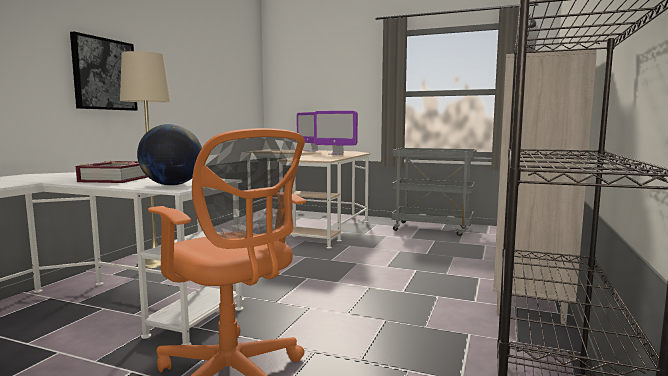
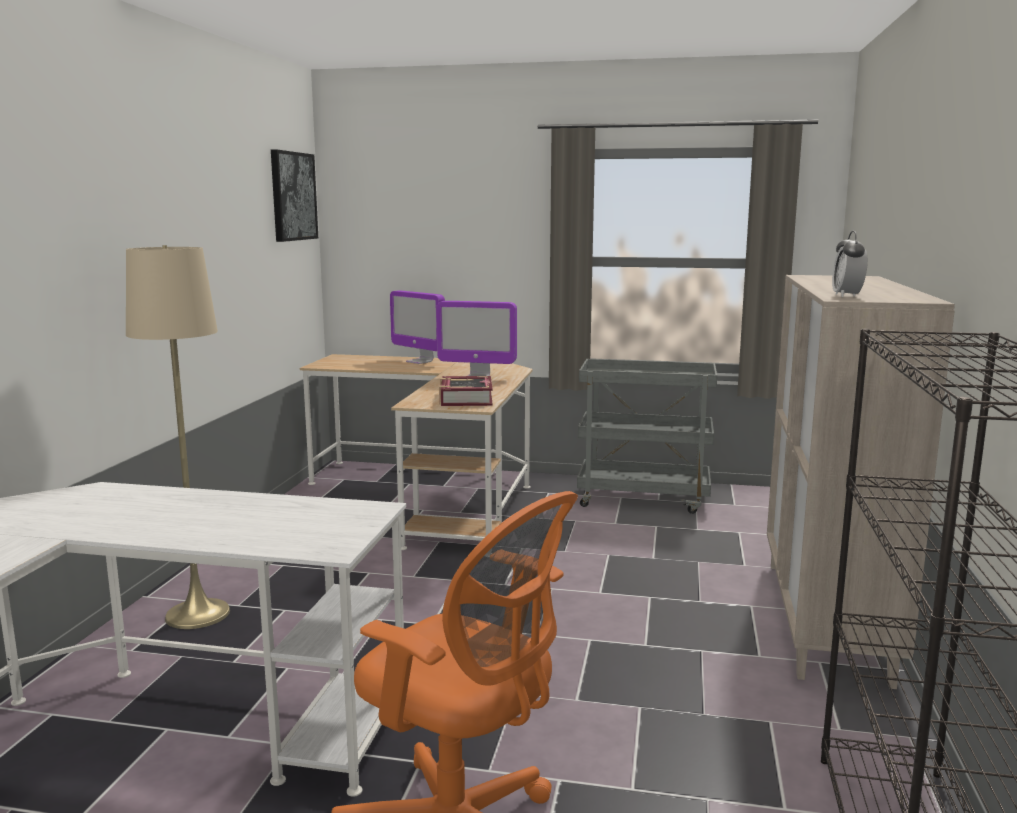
camera: 10 degrees left, 5 degrees up
(104, 74) = (84, 282): picture -> picture (292, 196)
(117, 179) = (188, 515): book -> book (465, 399)
(172, 185) = (310, 534): globe -> none

